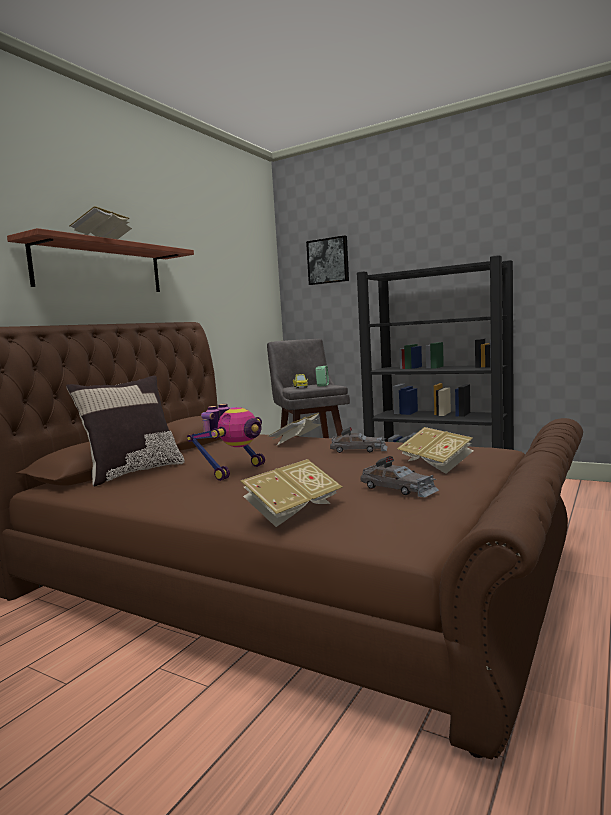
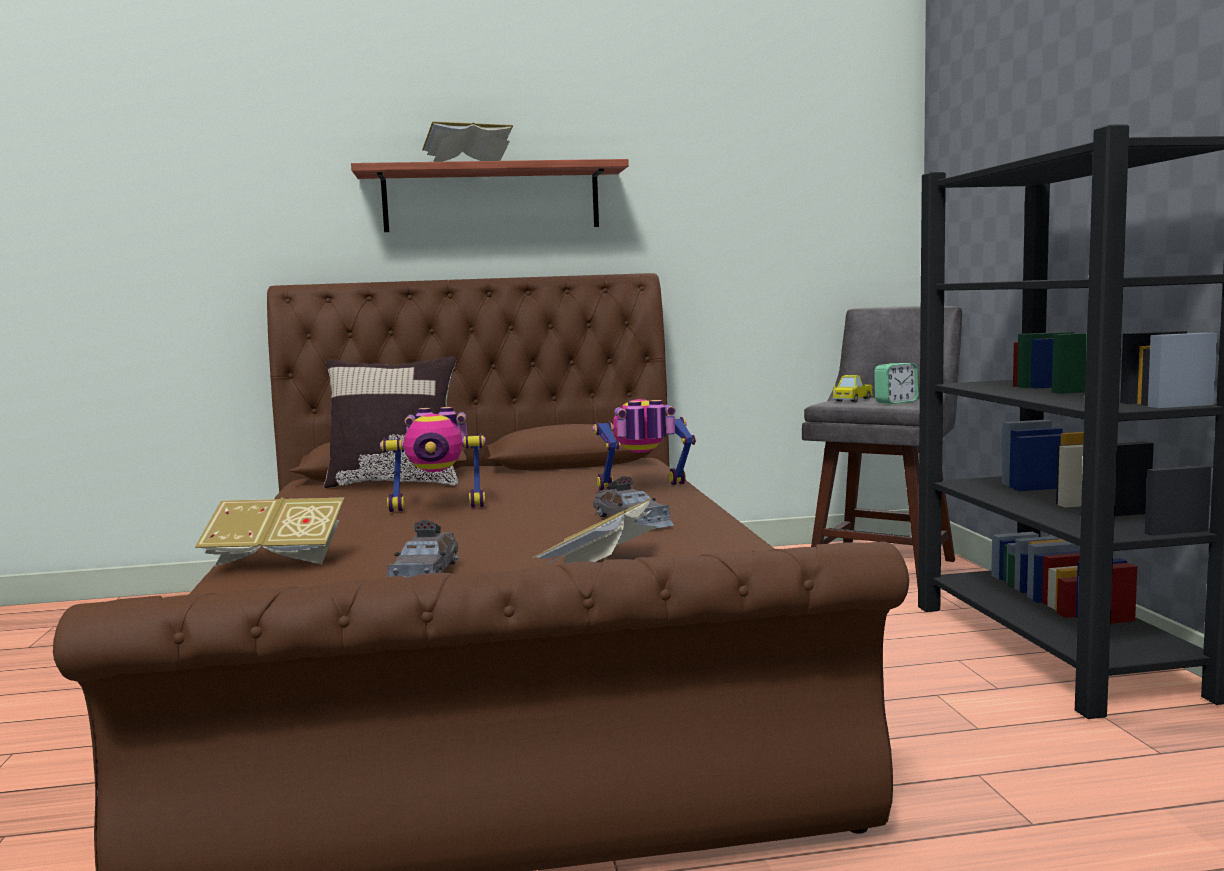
camera: 50 degrees right, 0 degrees up
(296, 441) = (643, 489): book -> toy robot
(328, 261) = (981, 143): picture -> none

